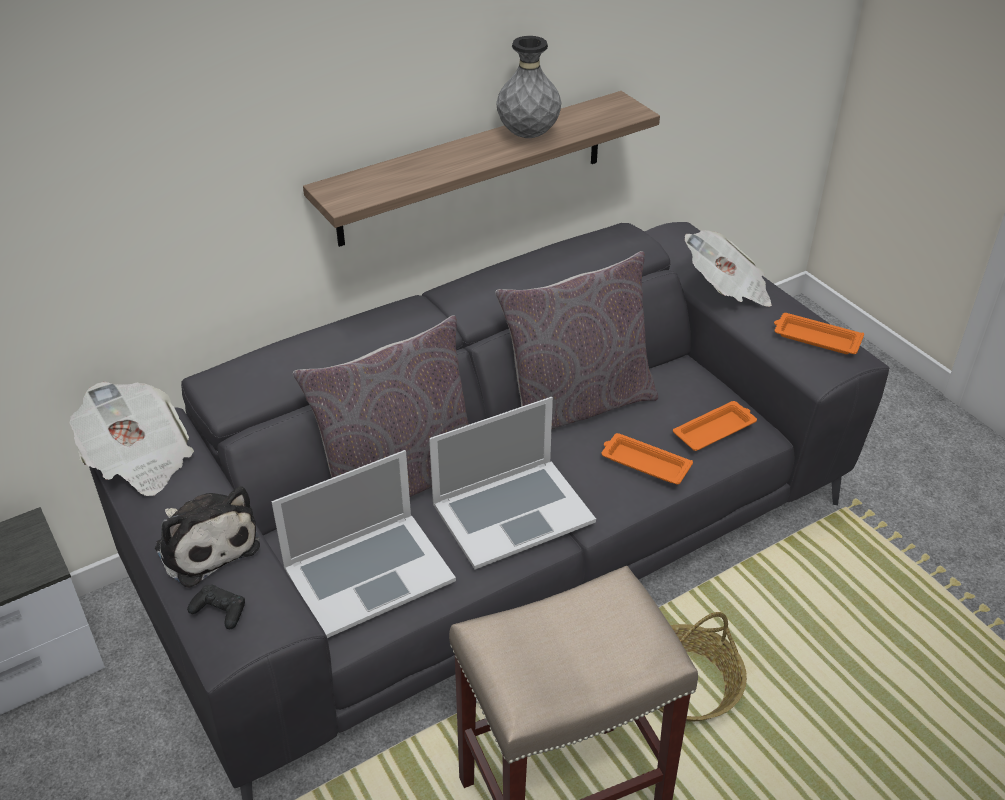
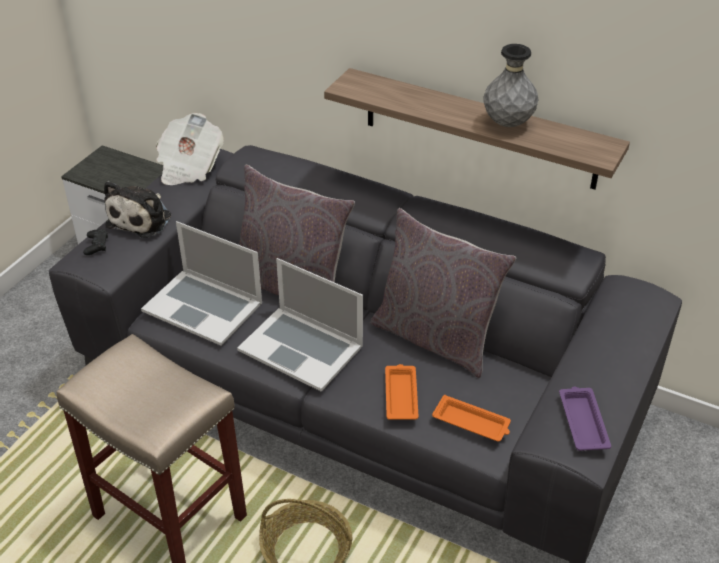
camera: 60 degrees right, 0 degrees up
(727, 290) = (596, 348): newspaper -> none
(815, 338) = (582, 421): orange tray -> purple tray

